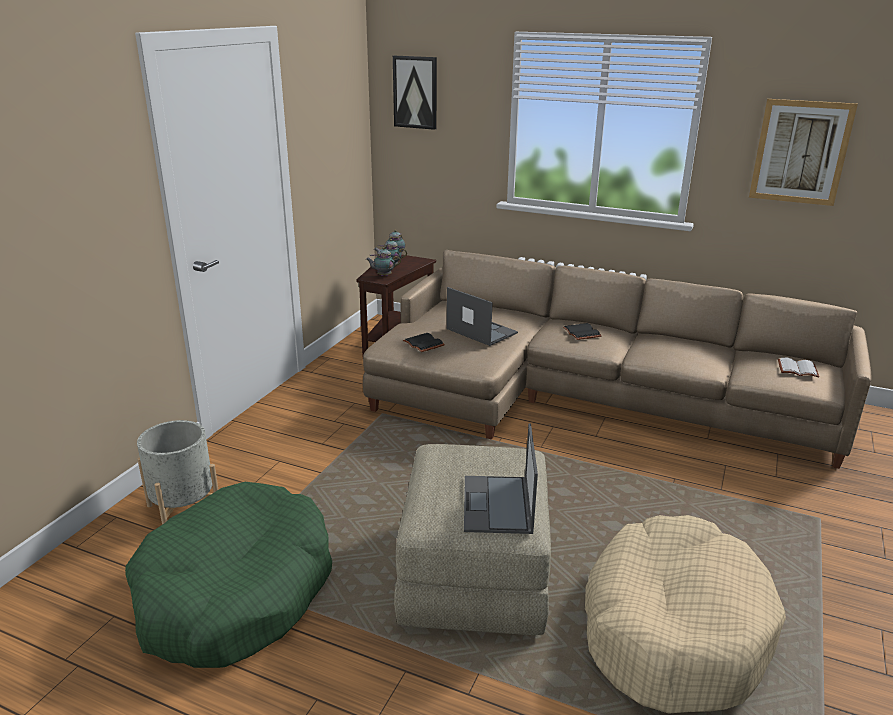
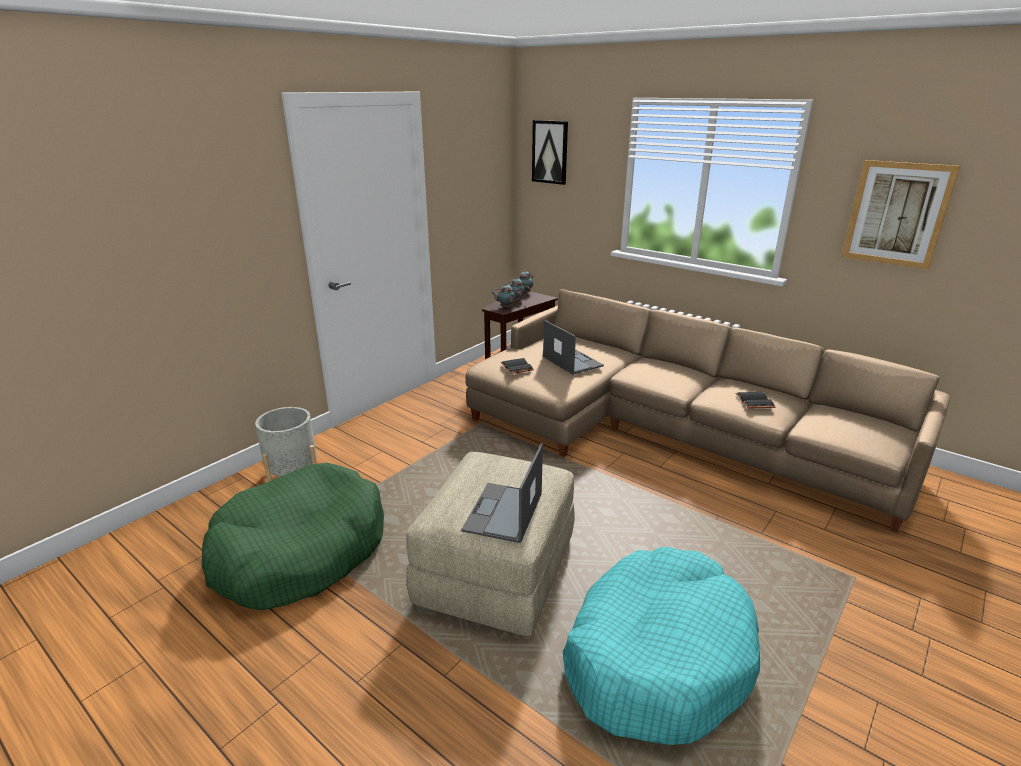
camera: 15 degrees right, 0 degrees up
(582, 333) = (664, 372): black book -> black book (756, 401)
(673, 629) = (657, 656): beige dog bed -> turquoise dog bed
(797, 369) = (863, 428): white book -> none

